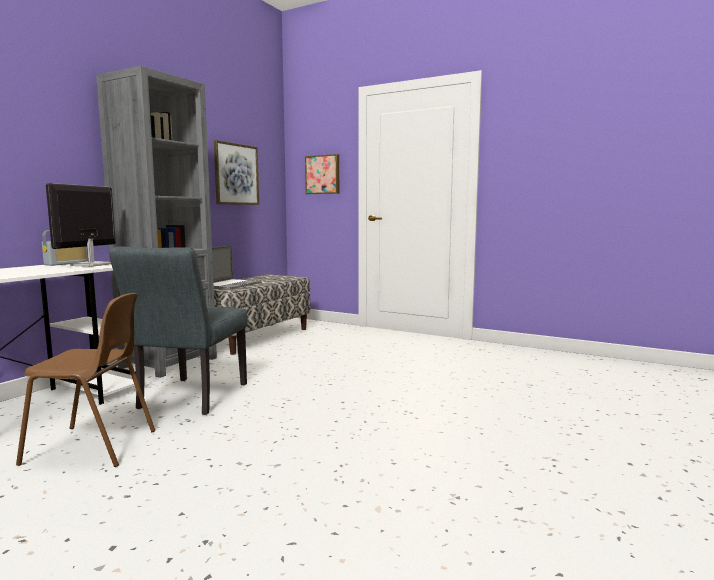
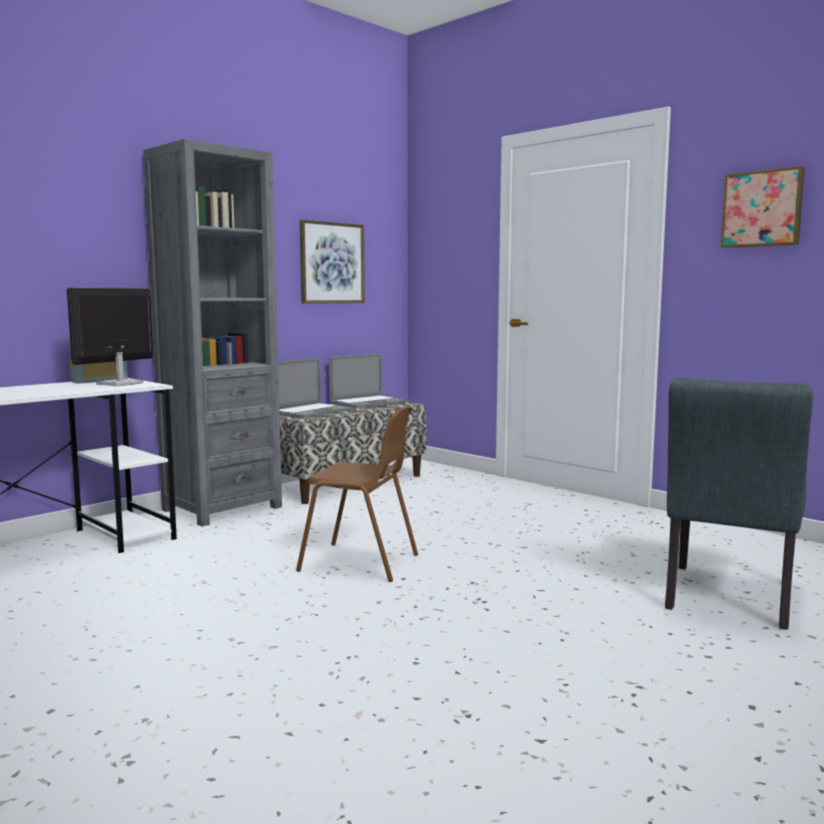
camera: 15 degrees right, 0 degrees up
(92, 447) = (86, 601): brown chair -> brown chair (360, 563)
(189, 399) = (219, 556): grey chair -> grey chair (727, 600)
(267, 277) = (369, 402): none -> laptop
(323, 174) = (454, 260): picture -> picture (762, 209)

